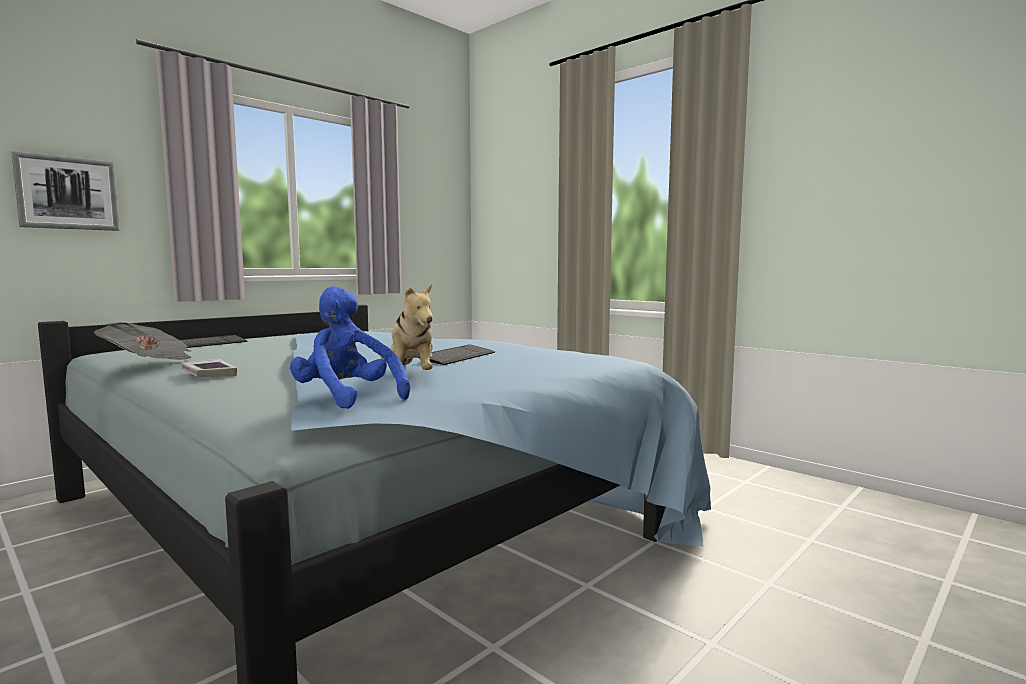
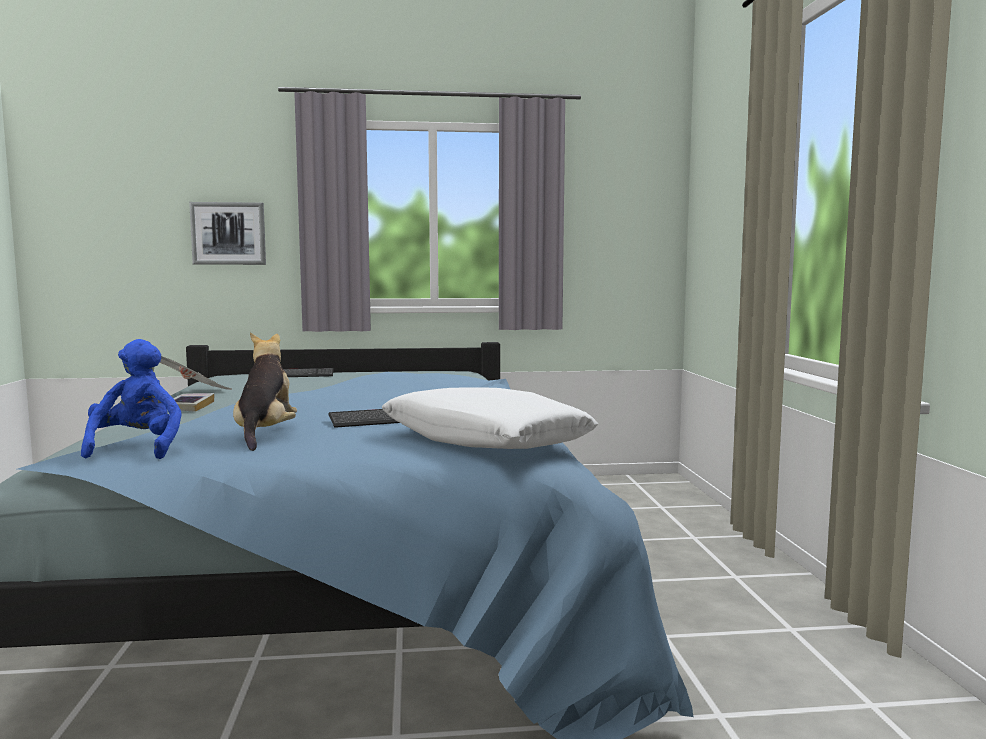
camera: 40 degrees right, 0 degrees up
(411, 375) = (265, 434): plush toy -> plush toy turned 150 degrees clockwise
(570, 358) = (485, 440): none -> white pillow

